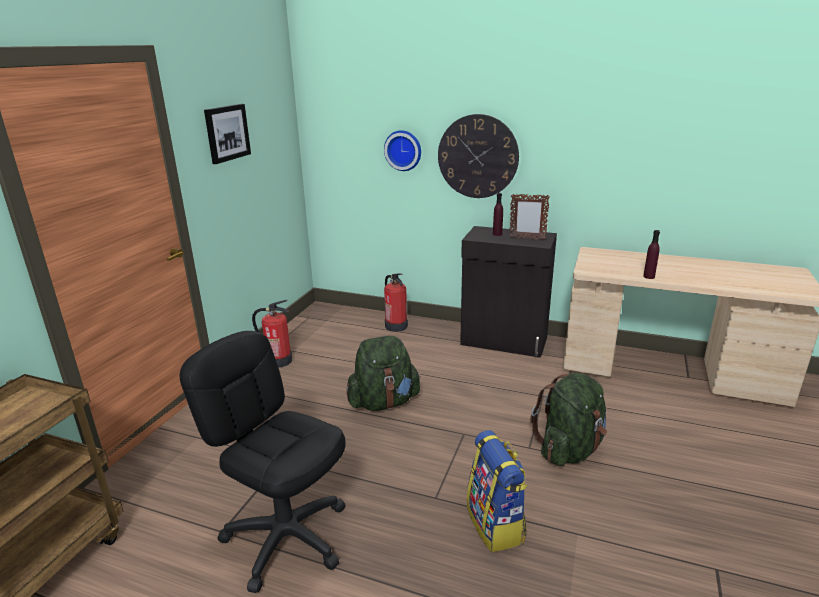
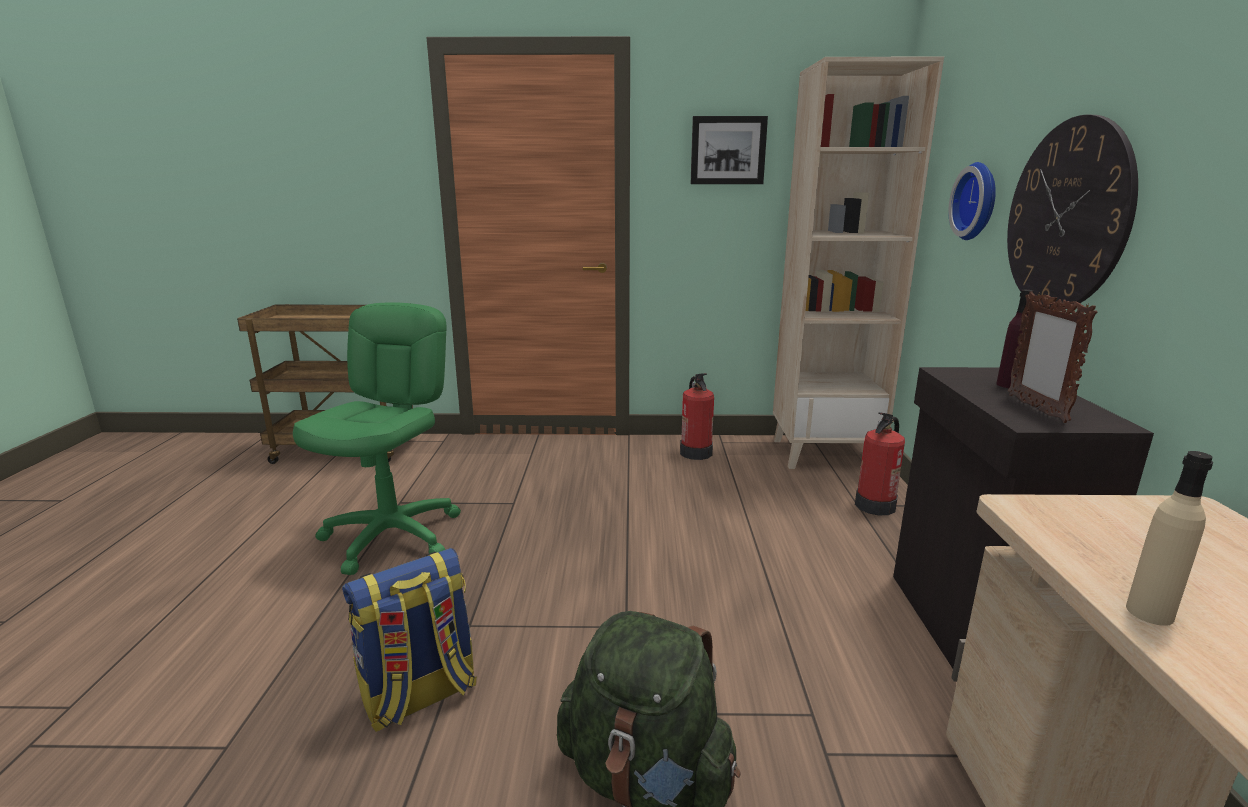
camera: 70 degrees right, 5 degrees down
(286, 537) = (392, 536): black office chair -> green office chair
(325, 319) = (824, 453): none -> beige bookcase
(384, 402) = (661, 540): green backpack -> none
(649, 276) = (1149, 612): purple bottle -> beige bottle

